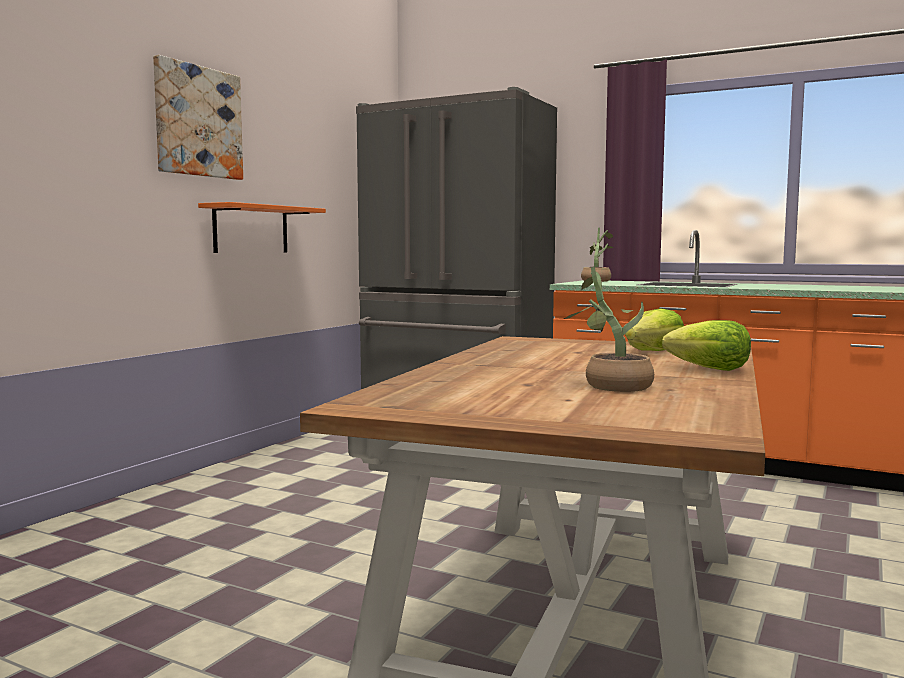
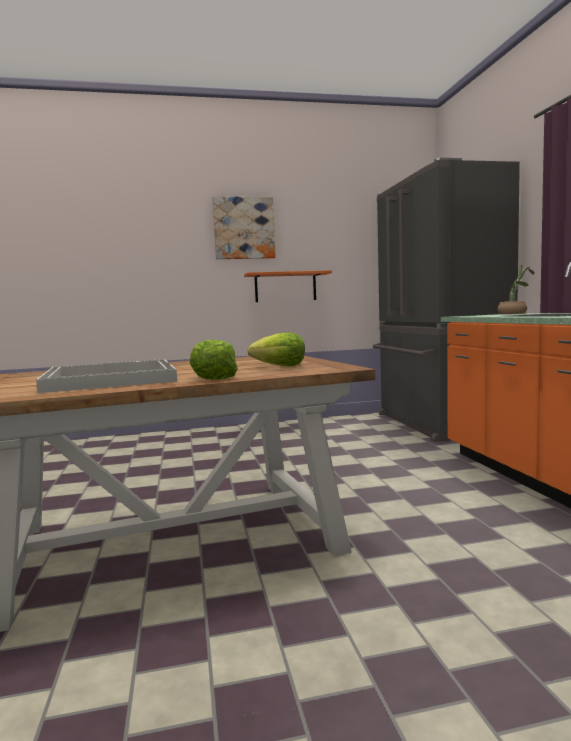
camera: 50 degrees right, 0 degrees up
(610, 385) = (109, 379): potted plant -> white tray

